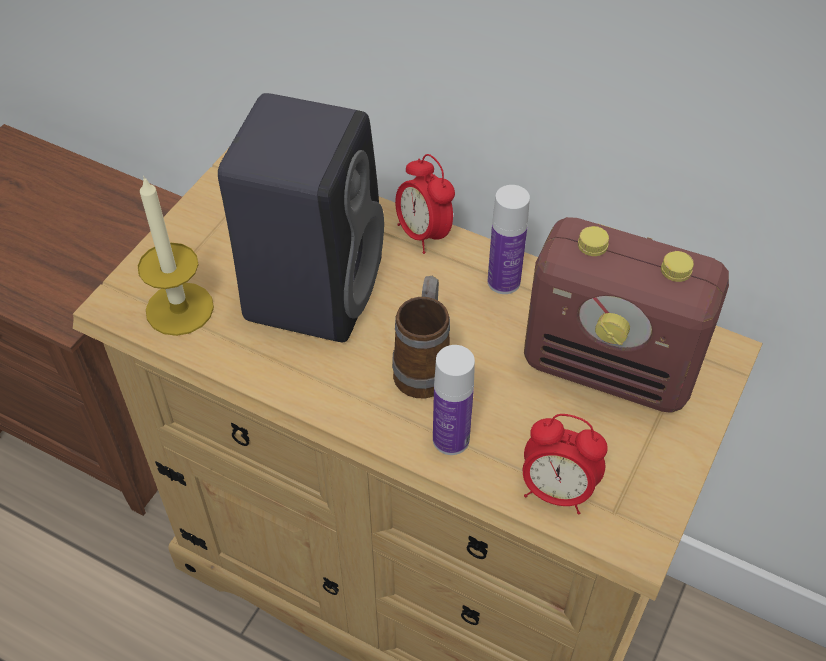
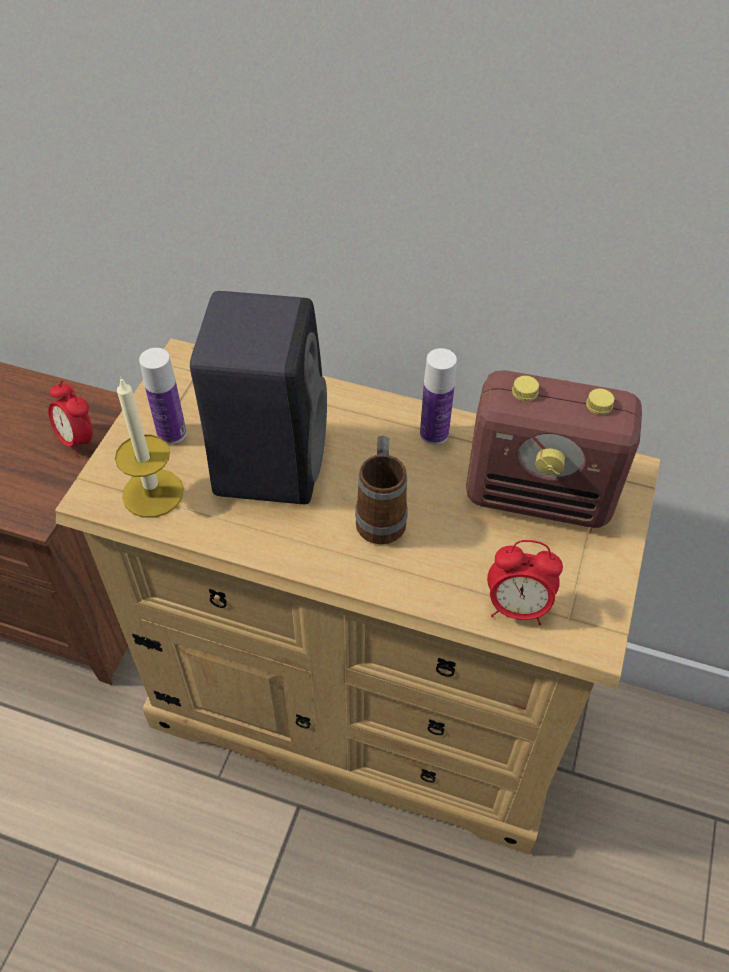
camera: 10 degrees left, 0 degrees up
(423, 234) = (356, 401): alarm clock -> alarm clock (77, 440)
(451, 439) = (417, 576): bottle -> bottle (172, 433)

